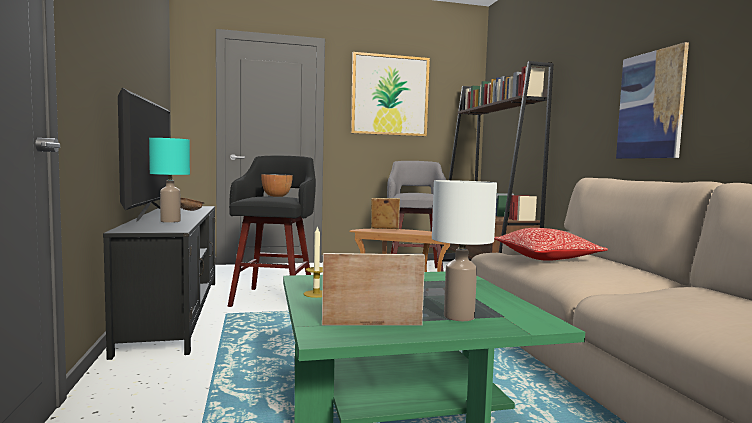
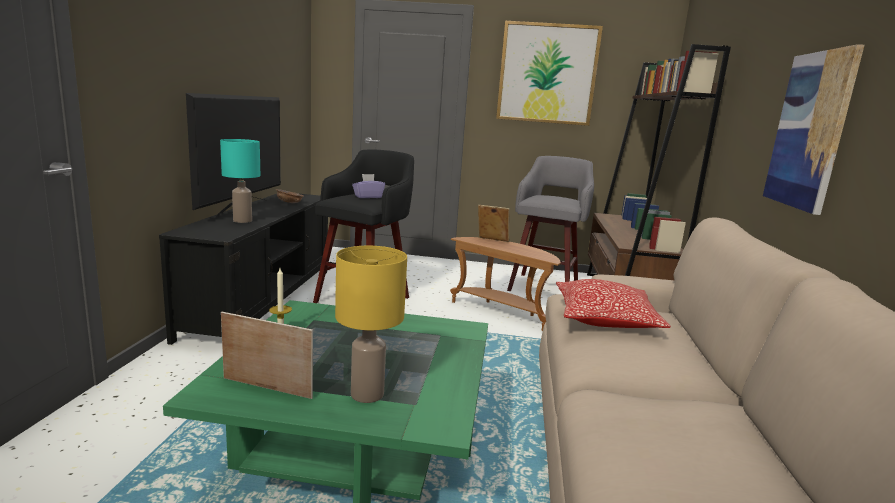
camera: 20 degrees right, 10 degrees up
(276, 196) = (368, 197): bowl -> purple tissue box
(459, 317) = (367, 395): white table lamp -> yellow table lamp

